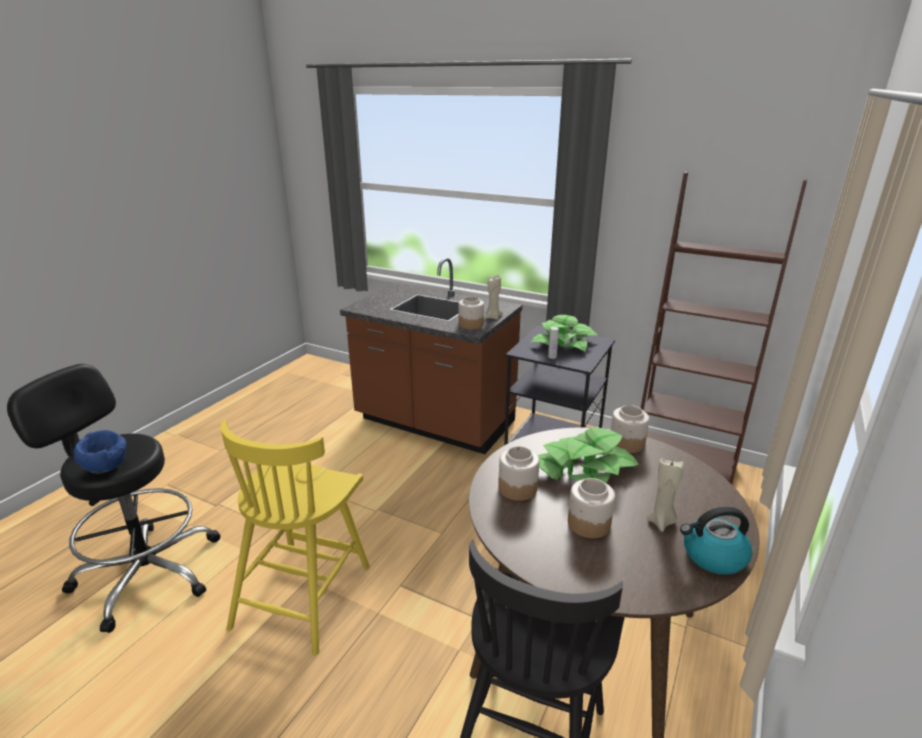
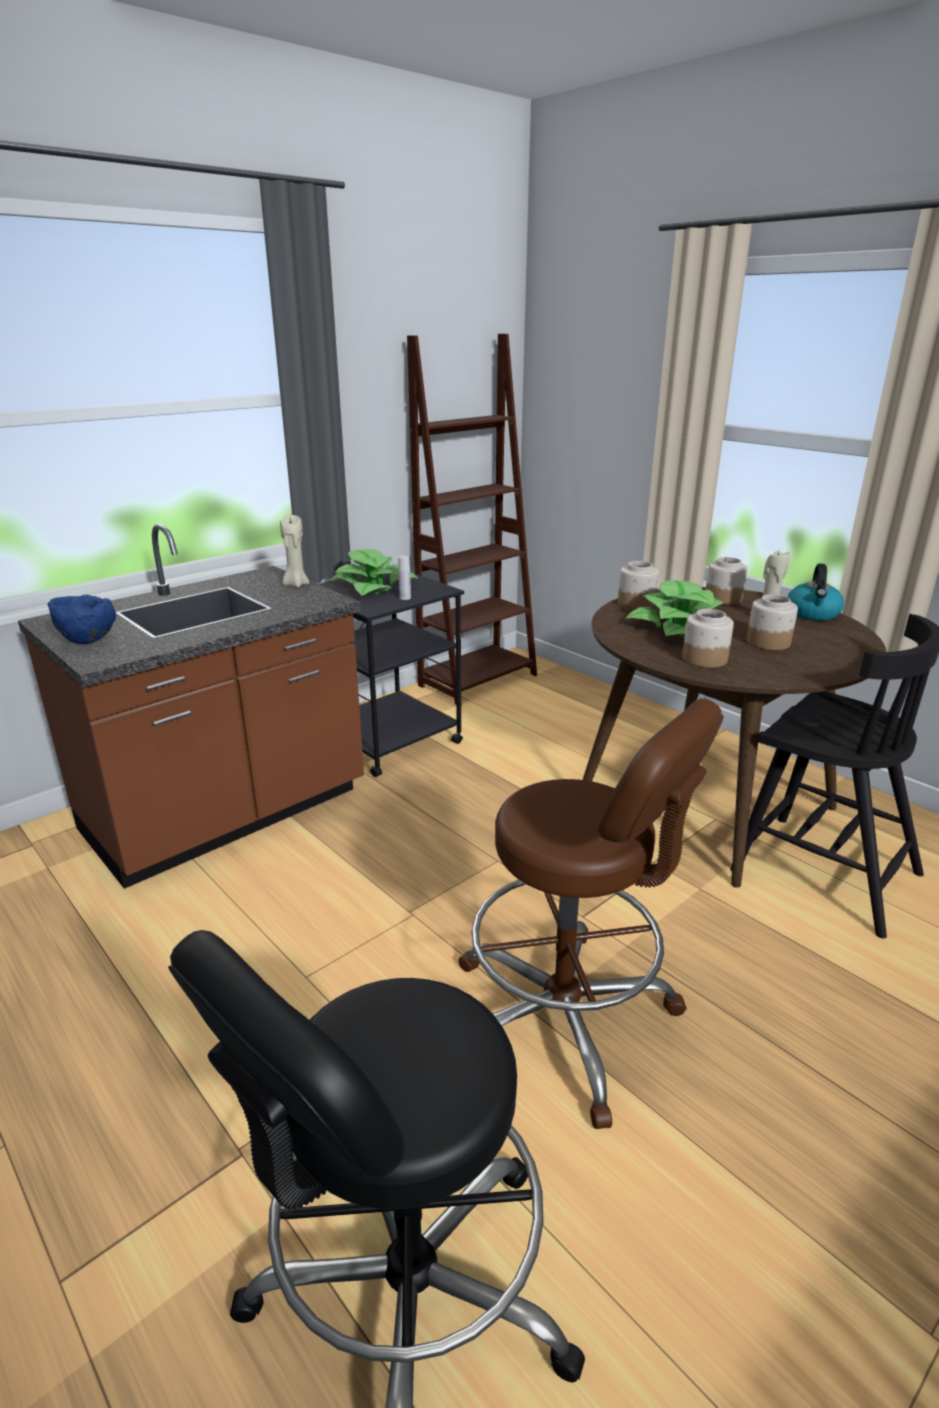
camera: 70 degrees left, 0 degrees up
(107, 469) = (465, 1057): blue bowl -> blue bowl (88, 641)
(304, 593) = (564, 1021): yellow chair -> brown stool
(471, 324) = (305, 598): jar -> jar (723, 599)

